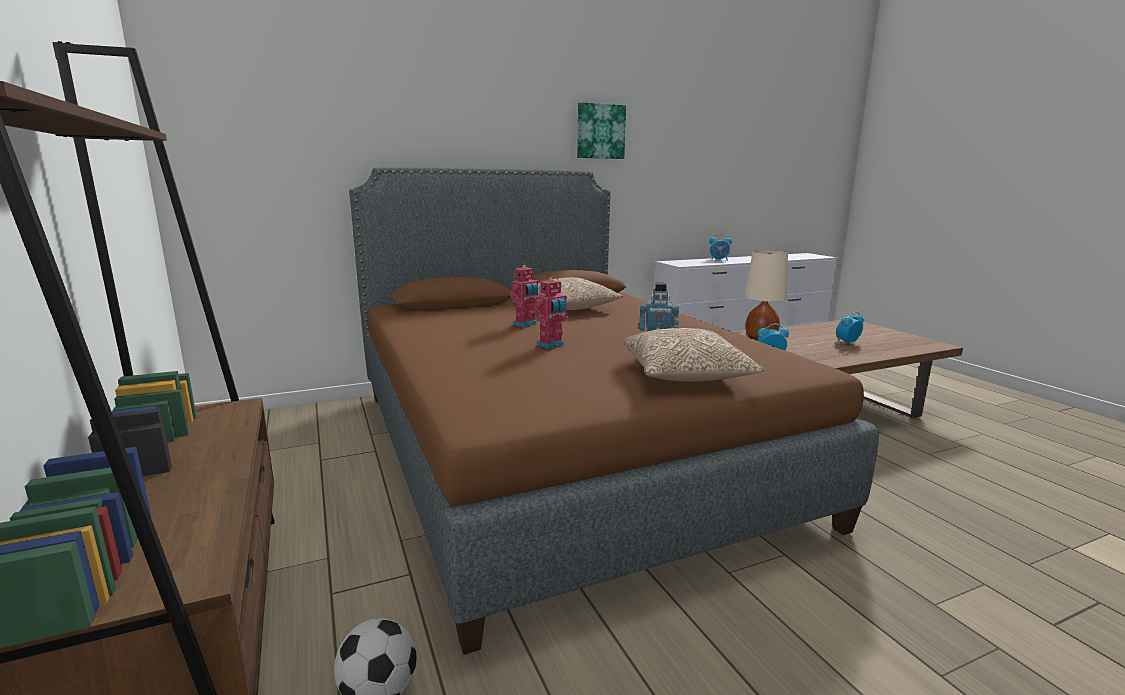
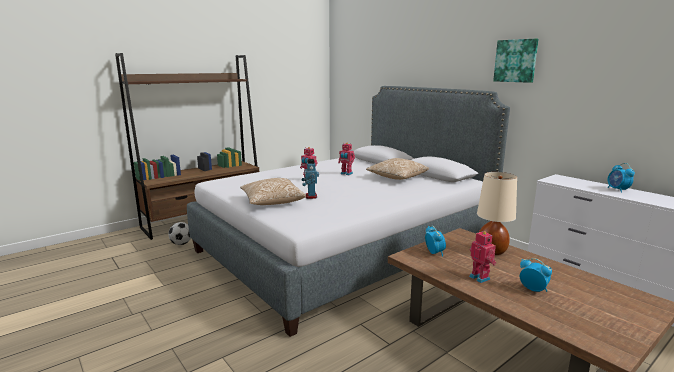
camera: 75 degrees right, 0 degrees up
(558, 450) = (346, 247): brown bed -> grey bed
(830, 352) = (480, 277): none -> toy robot

